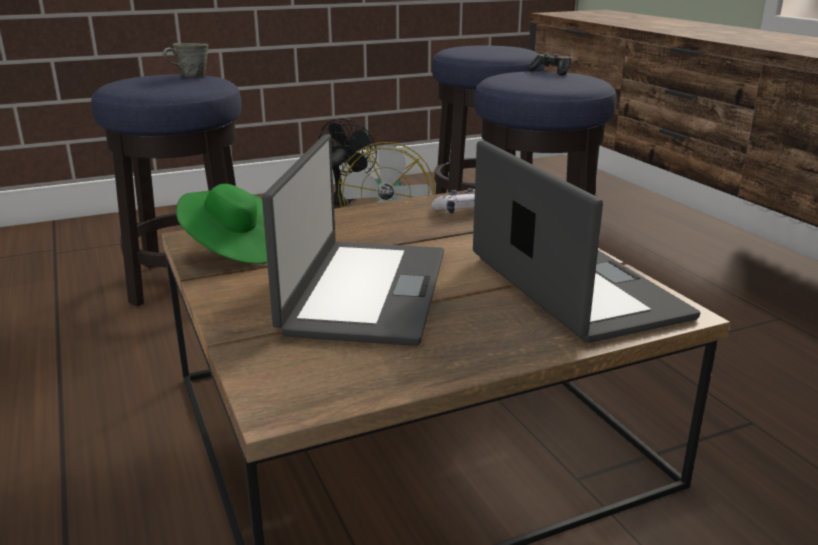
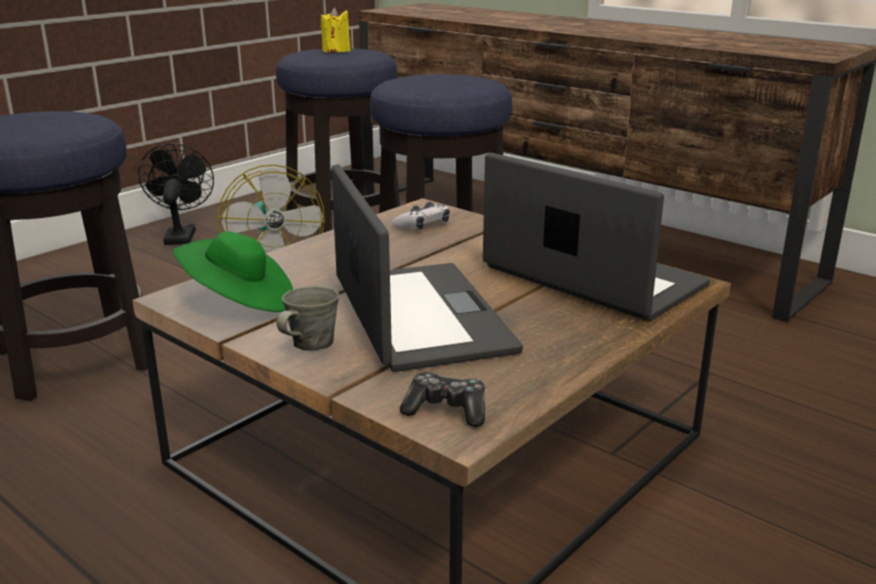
camera: 25 degrees left, 0 degrees up
(191, 76) = (51, 114): grey mug -> grey mug (310, 344)
(492, 47) = (336, 51): none -> yellow candle
(551, 72) = (436, 75): game controller -> game controller (446, 410)

